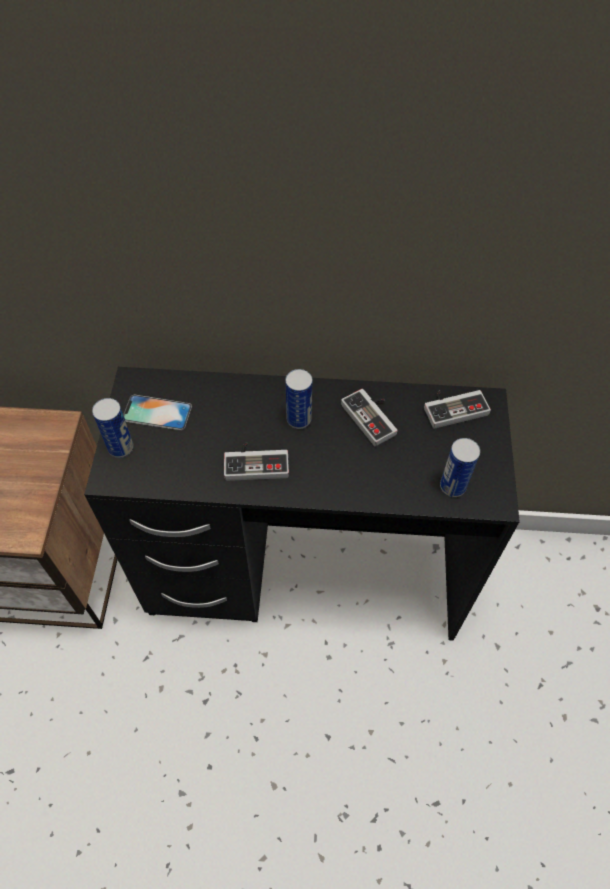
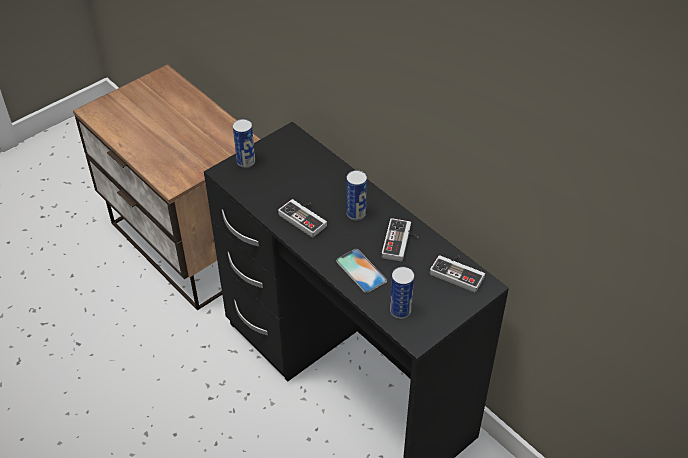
camera: 45 degrees right, 10 degrees down
(157, 412) = (284, 157): phone -> phone (361, 271)

